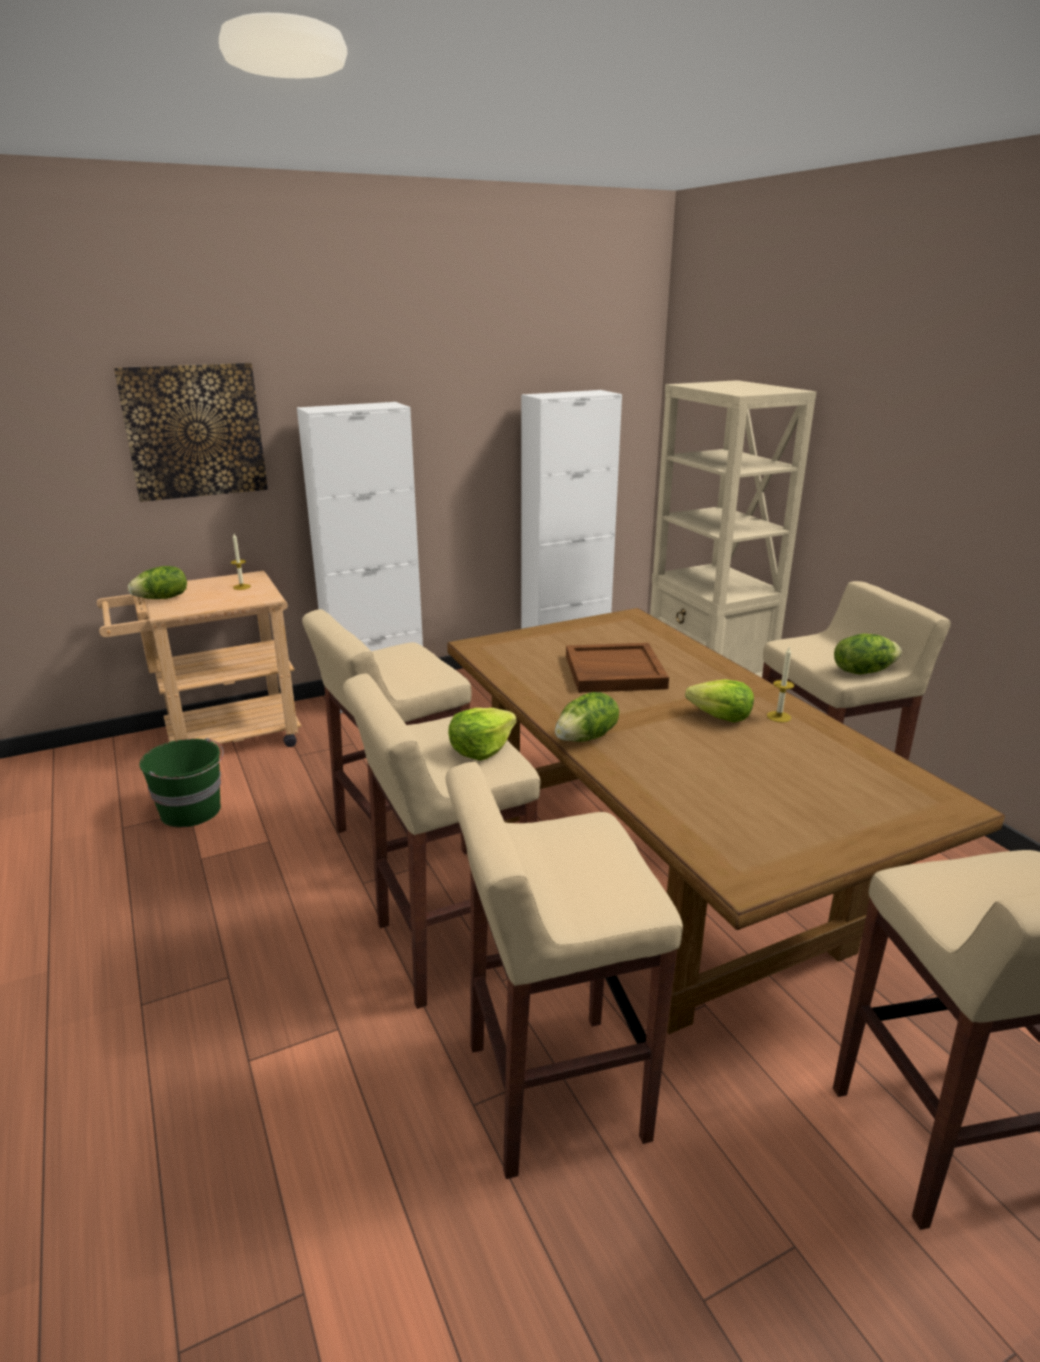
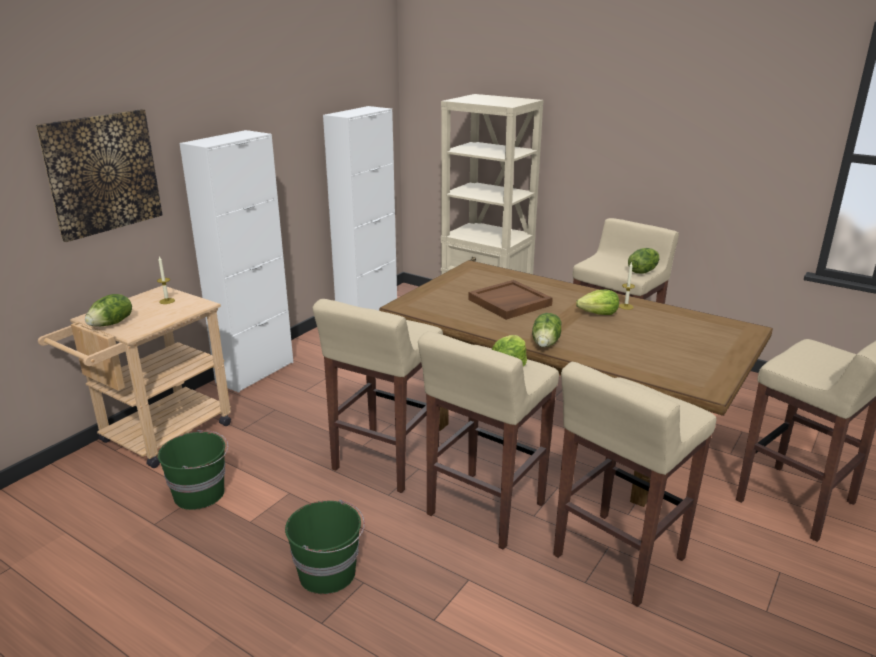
camera: 30 degrees left, 0 degrees up
(208, 949) = (328, 573): none -> green bucket

